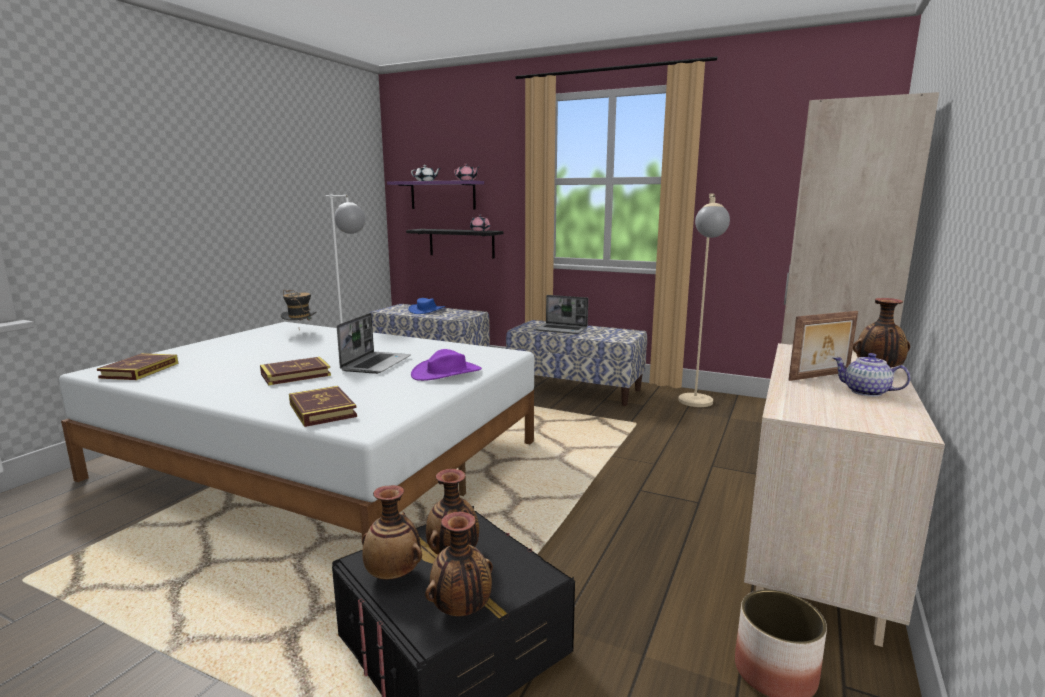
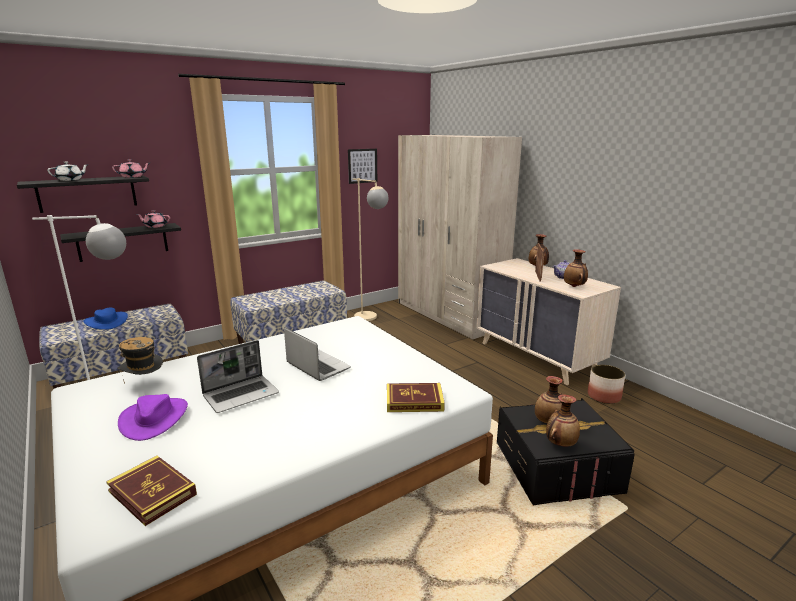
camera: 60 degrees left, 5 degrees up
(295, 375) = (304, 402): book -> none
(442, 195) = (87, 193): purple shelf -> black shelf
(446, 372) = (375, 348): purple hat -> purple hat (154, 418)
(461, 610) = (598, 431): vase -> vase (574, 286)
(562, 330) = (279, 297): laptop -> laptop (241, 394)
(745, 179) = (362, 166): none -> picture

